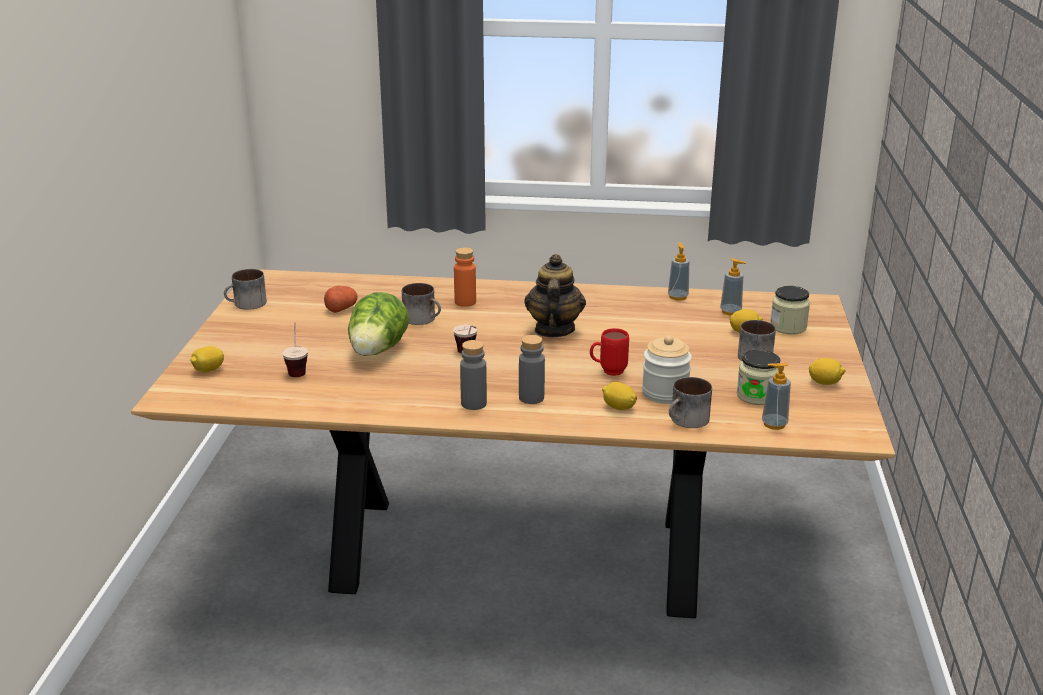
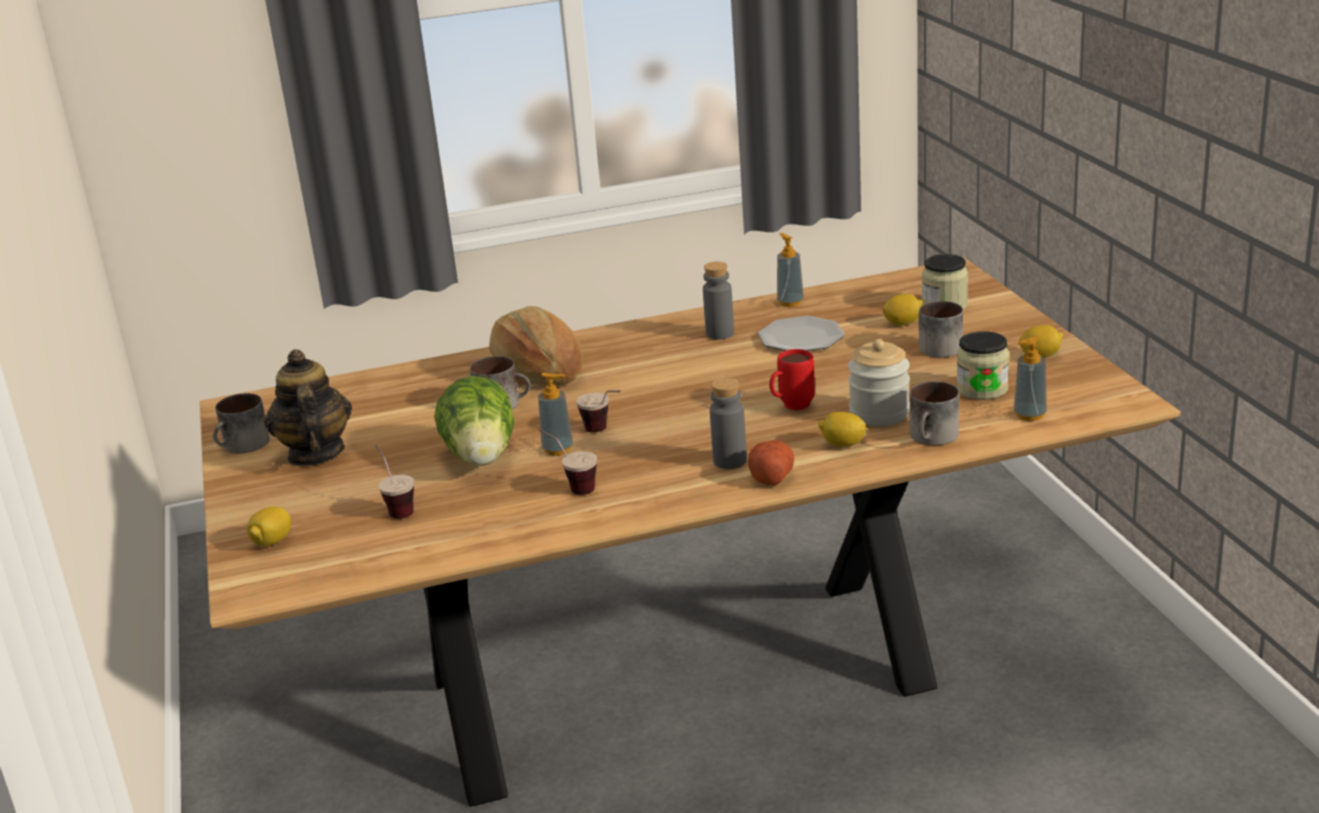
camera: 20 degrees left, 0 degrees up
(341, 308) = (381, 418): potato -> potato (771, 476)
(414, 386) = (571, 487): none -> cup
(465, 302) = (538, 371): orange bottle -> bread
(473, 404) = (666, 487): grey bottle -> grey bottle (720, 334)
(553, 330) = (680, 376): teapot -> teapot (315, 454)
(660, 325) = (800, 338): none -> plate
(730, 312) = (866, 304): soap dispenser -> soap dispenser (558, 449)

